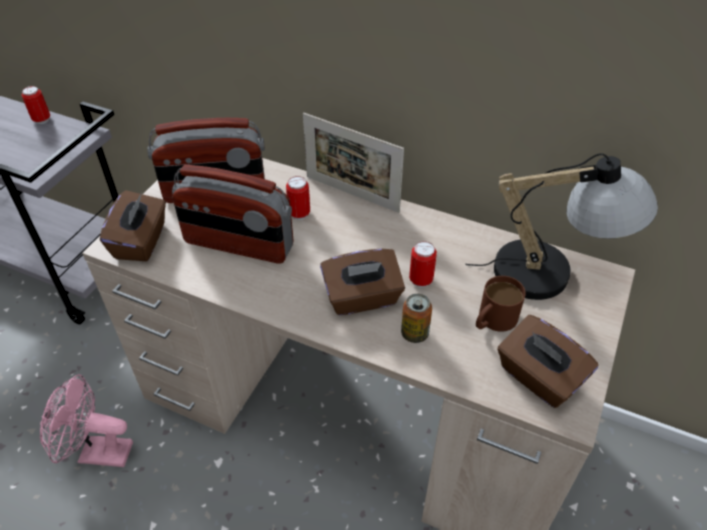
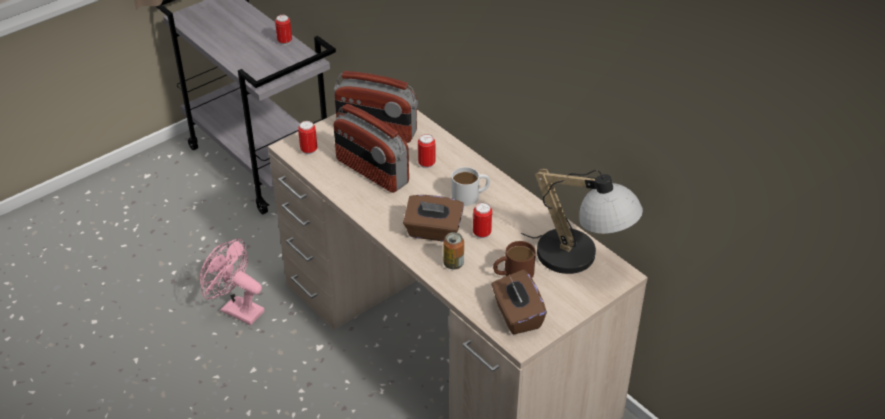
camera: 25 degrees right, 5 degrees down
(141, 241) = (309, 150): brown tissue box -> can
(352, 194) = (474, 161): picture frame -> none
(375, 236) = (470, 195): none -> white mug

